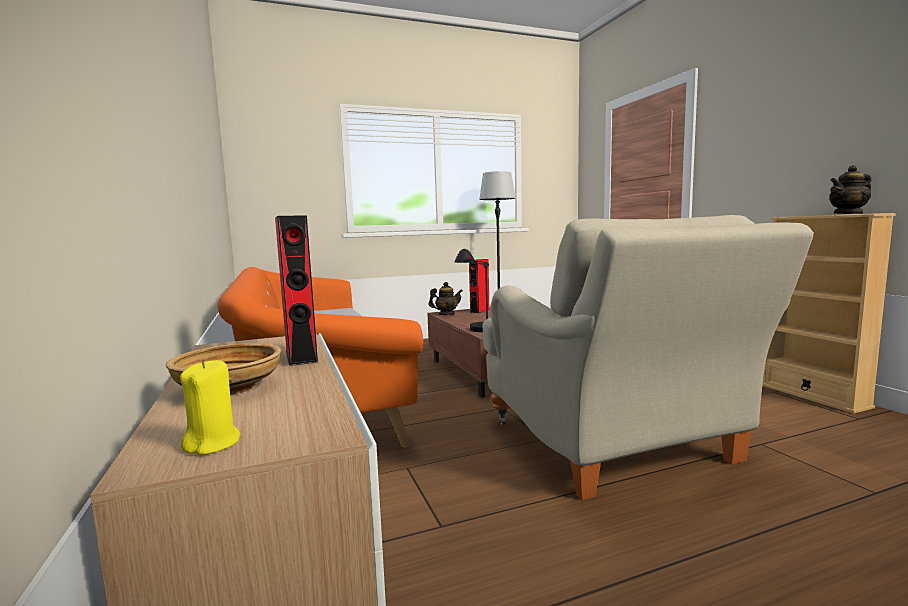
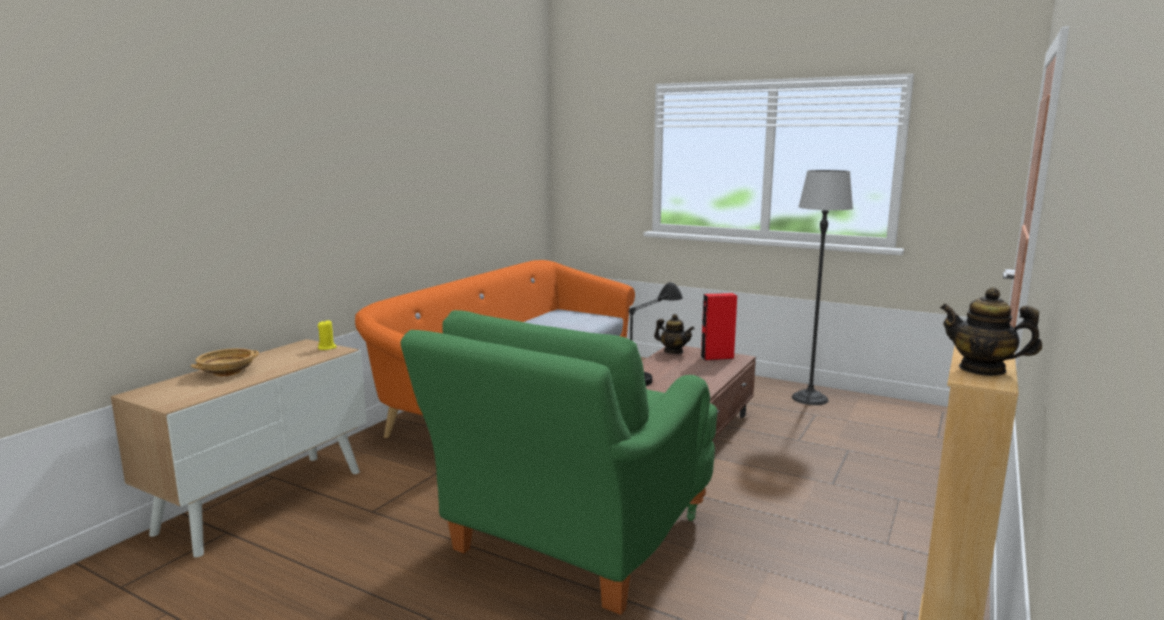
camera: 50 degrees right, 5 degrees up
(213, 444) = (156, 394): yellow candle -> yellow candle (327, 348)
(301, 355) = (296, 364): red speaker -> none
(615, 446) = (572, 540): beige armchair -> green armchair

